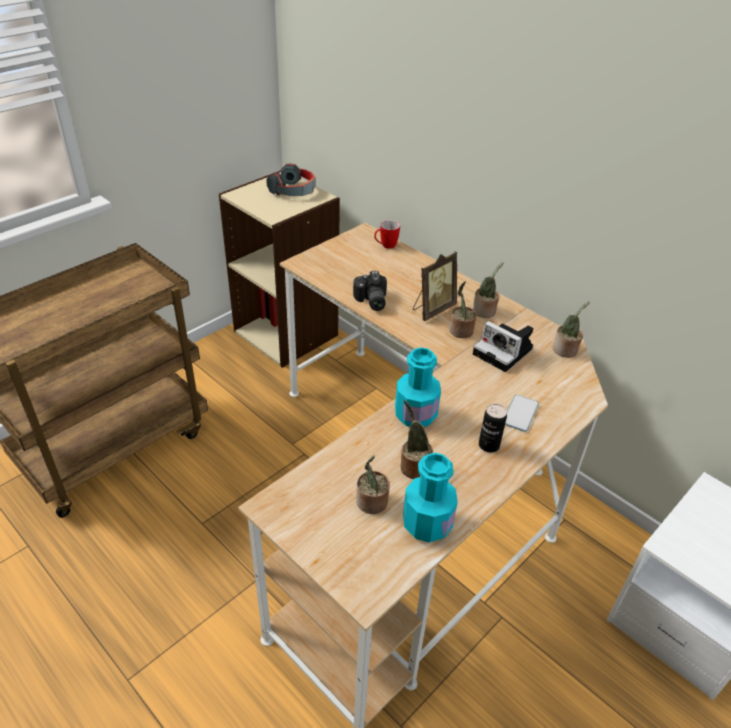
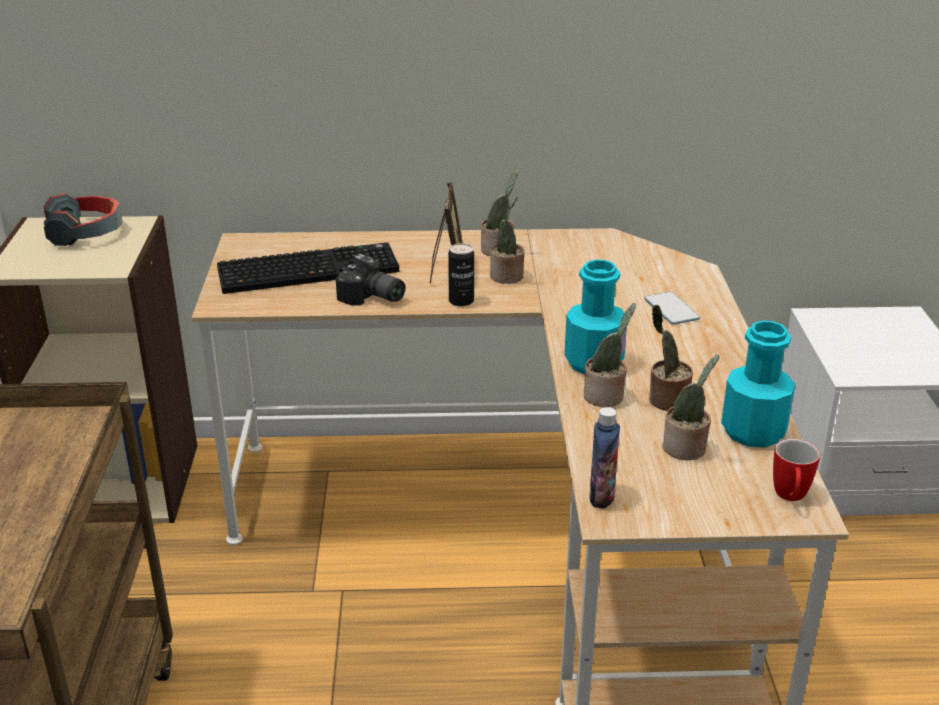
camera: 45 degrees left, 10 degrees down
(284, 492) = (601, 497): none -> bottle
(369, 266) = (310, 269): none -> keyboard
(385, 246) = (291, 244): mug -> mug (790, 498)
(488, 445) = (691, 346): can -> can (461, 301)
(504, 352) = (575, 272): camera -> none
(565, 351) = (619, 244): potted plant -> potted plant (606, 397)

